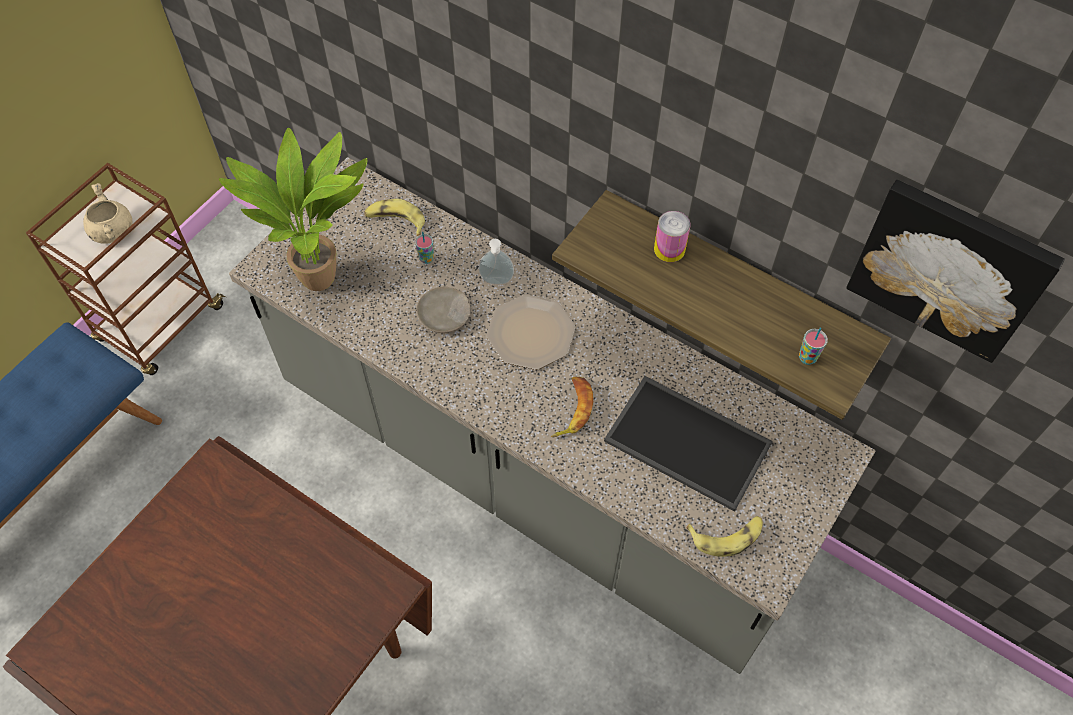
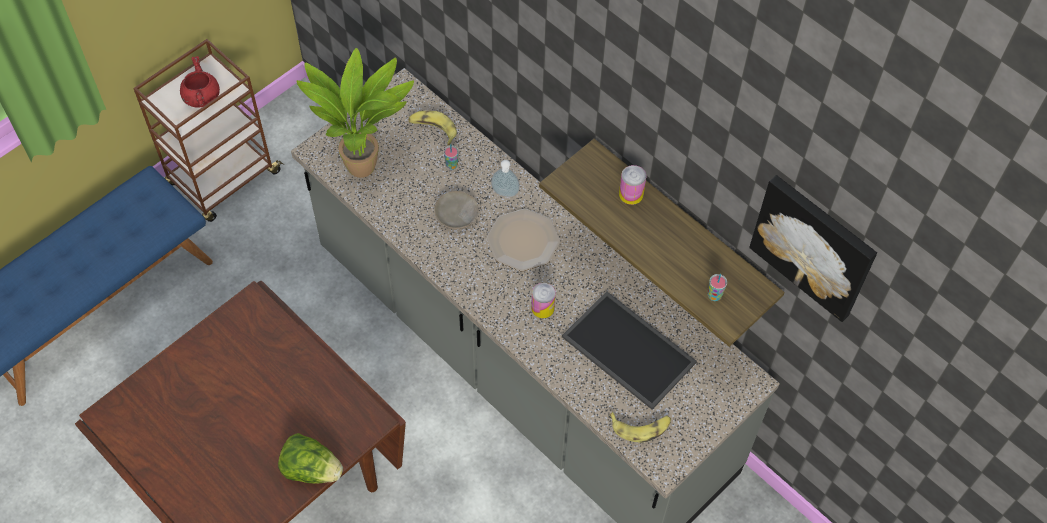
camera: 10 degrees right, 0 degrees up
(112, 231) = (201, 97): beige cooking pot -> red cooking pot
(325, 669) = (312, 469): none -> lettuce
(572, 409) = (542, 308): banana -> can

